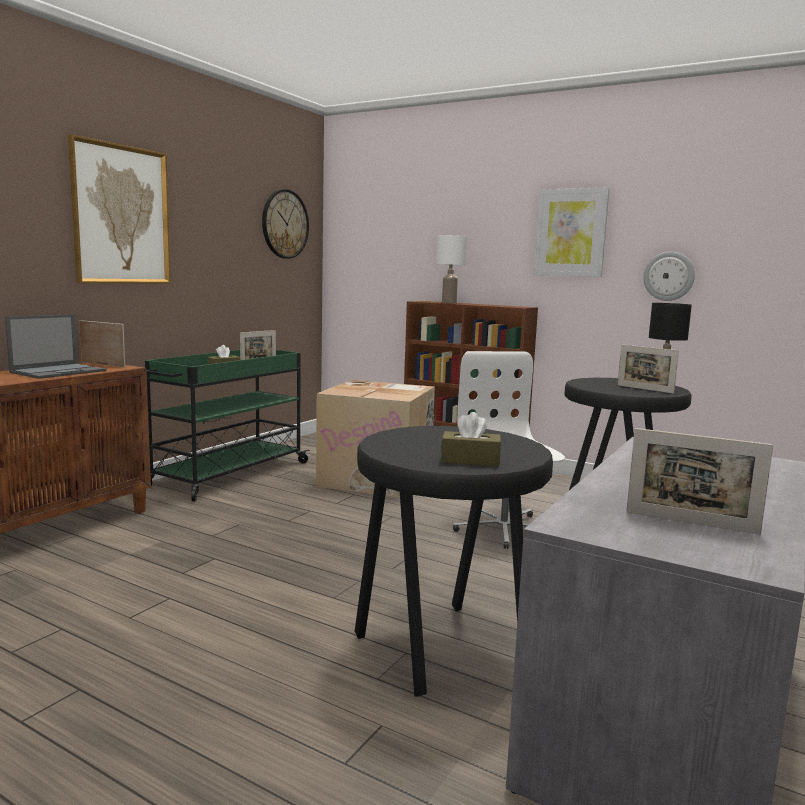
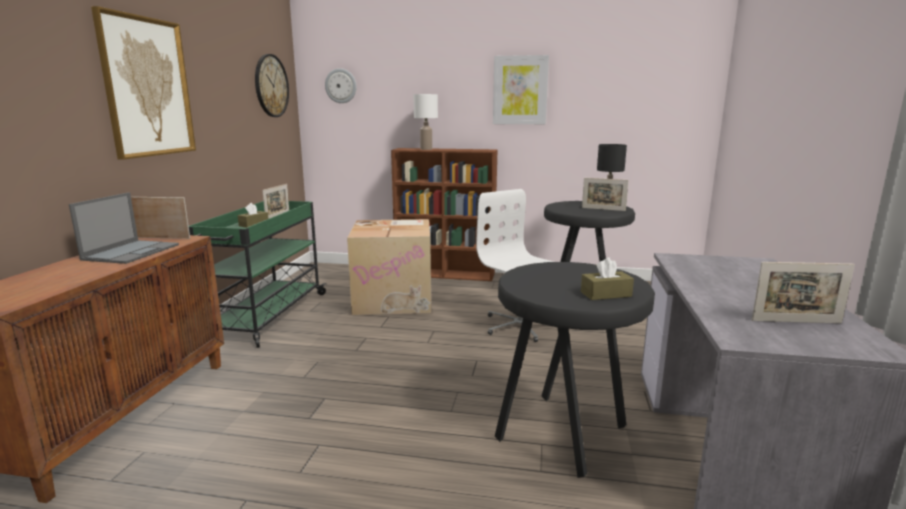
camera: 20 degrees left, 5 degrees up
(669, 276) = (595, 122): wall clock -> wall clock (341, 86)

